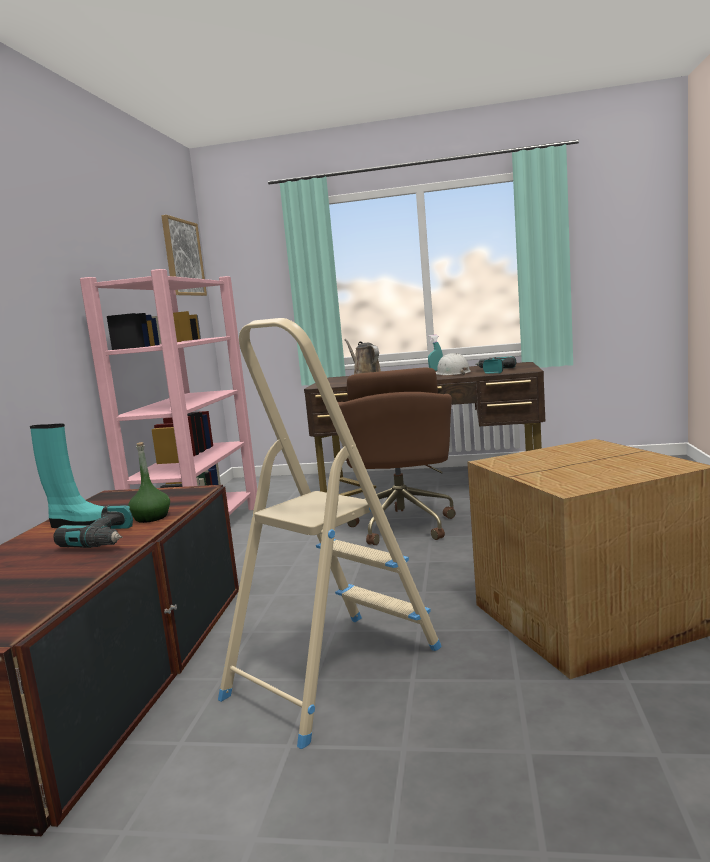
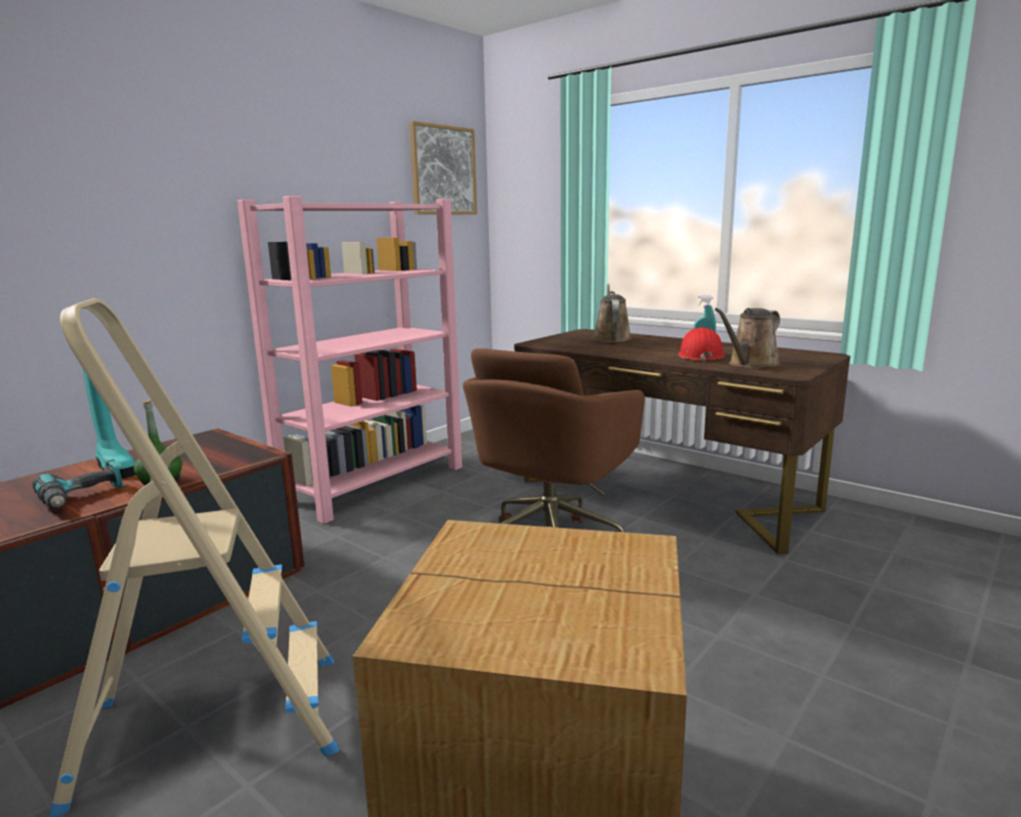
camera: 30 degrees right, 5 degrees up
(452, 373) = (700, 355): white hard hat -> red hard hat
(493, 371) = (750, 364): power drill -> brown watering can

